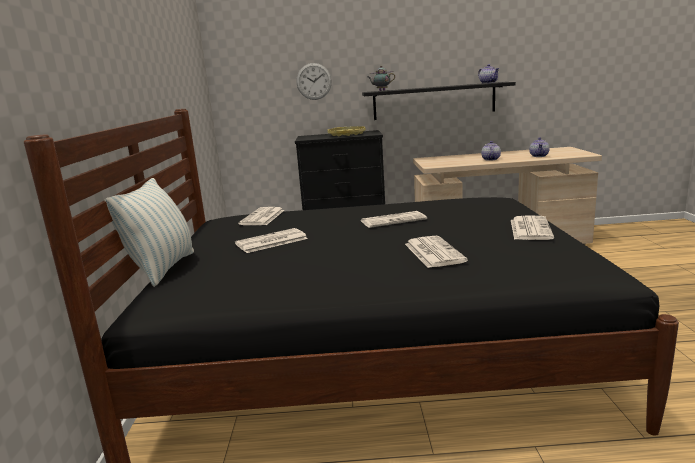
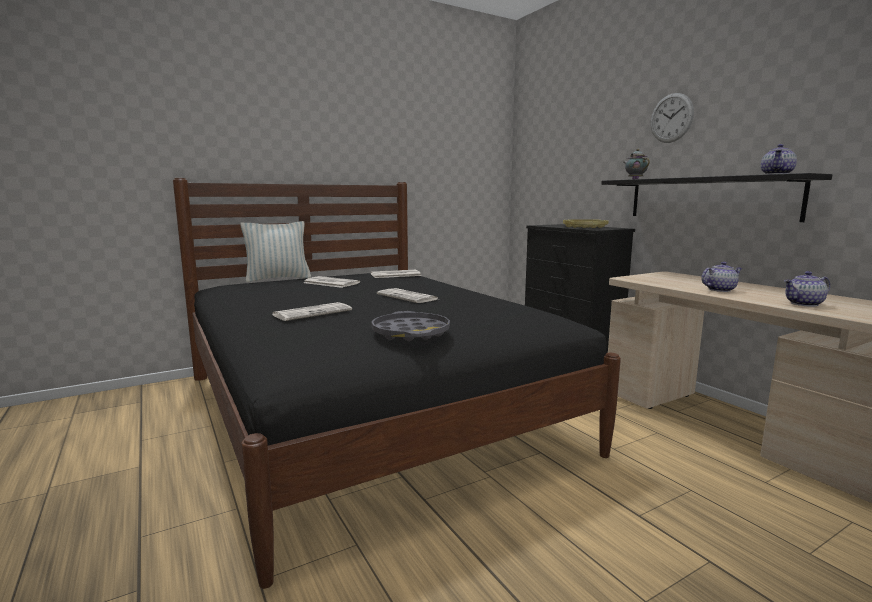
camera: 60 degrees right, 5 degrees down
(314, 81) = (583, 167): wall clock -> wall clock (671, 118)
(530, 229) = (411, 333): newspaper -> grey tray

